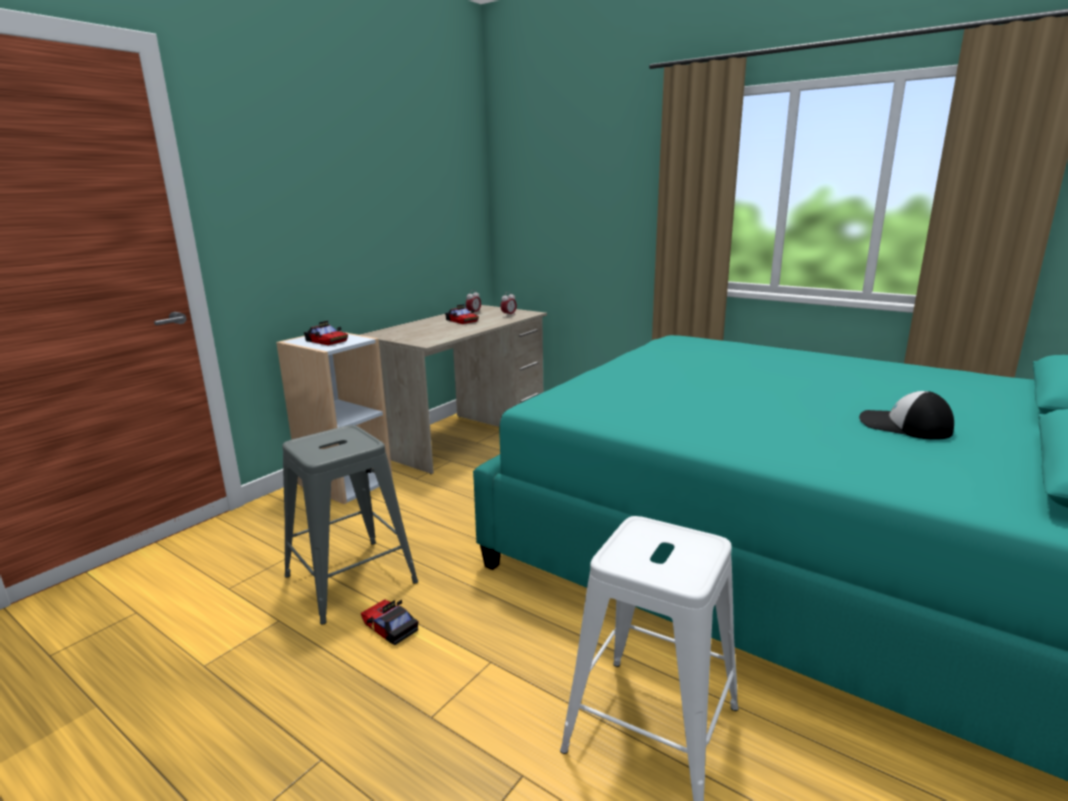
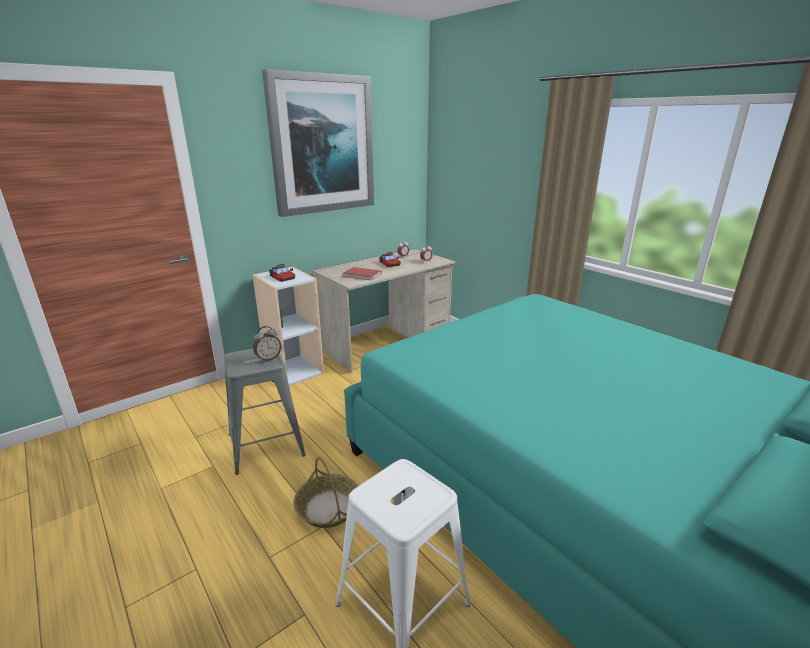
camera: 15 degrees right, 5 degrees up
(356, 439) = (268, 358): none -> alarm clock
(361, 157) = (322, 145): none -> picture
(390, 626) = (274, 485): toy car -> none
(434, 334) = (362, 275): none -> red book
(485, 638) = (328, 507): none -> basket
(903, 426) = (654, 419): cap -> none

